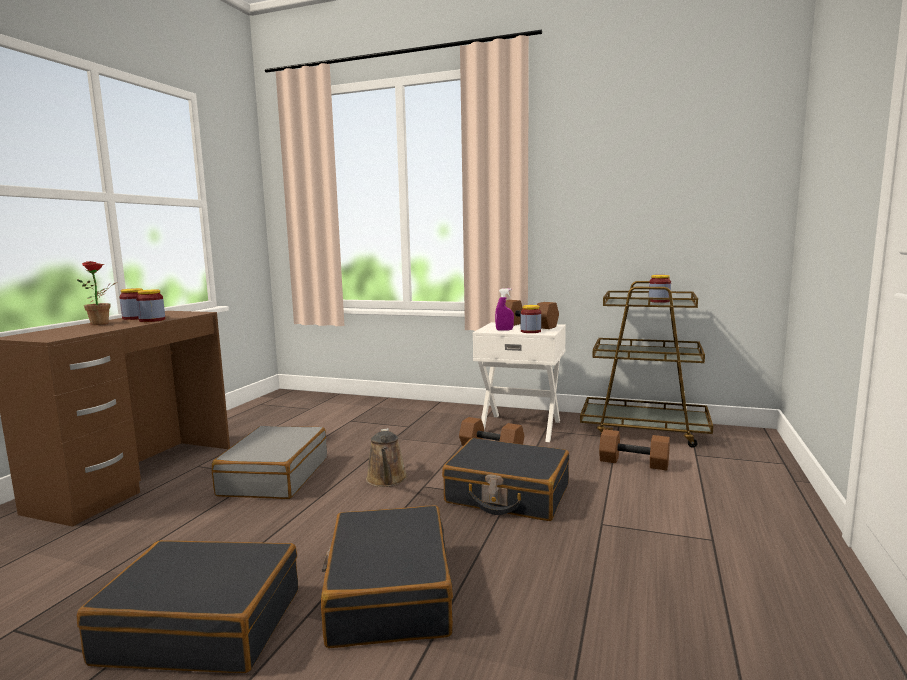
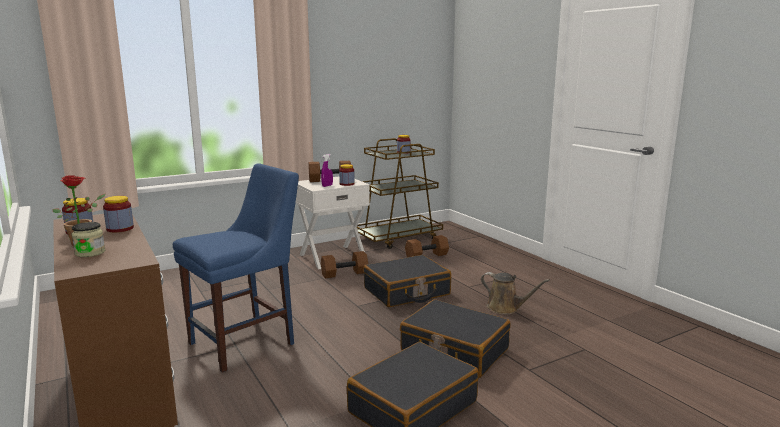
camera: 50 degrees left, 5 degrees up
(71, 329) = (90, 253): none -> jar
(274, 476) = (247, 342): grey suitcase -> blue chair
(387, 480) = (328, 312): brown watering can -> brown watering can (506, 308)

